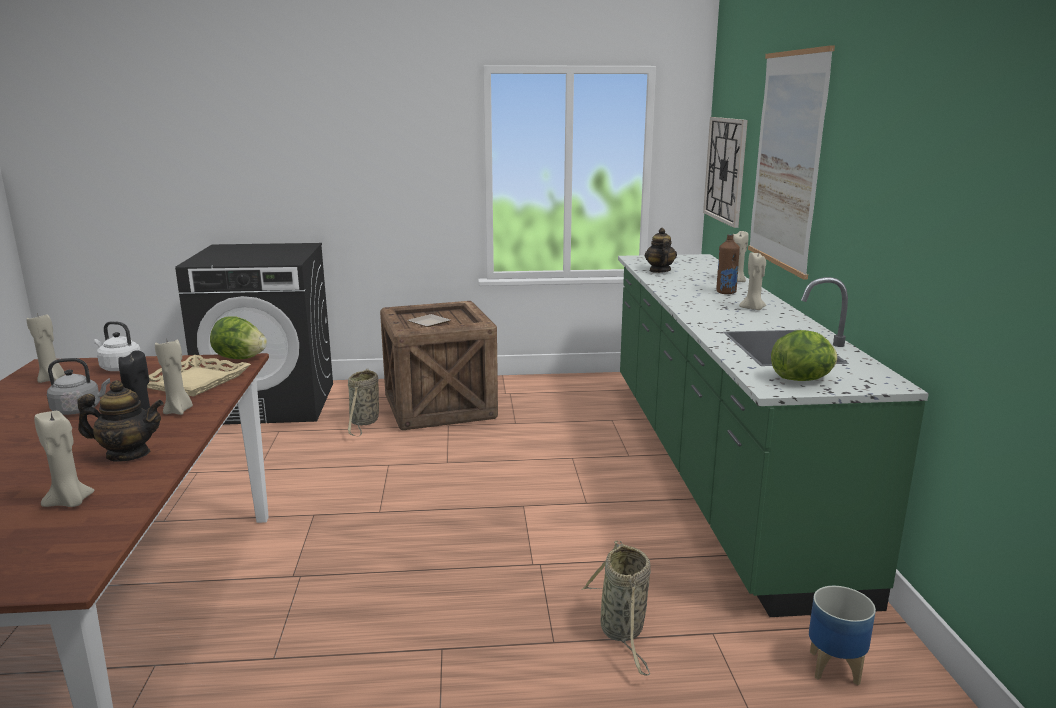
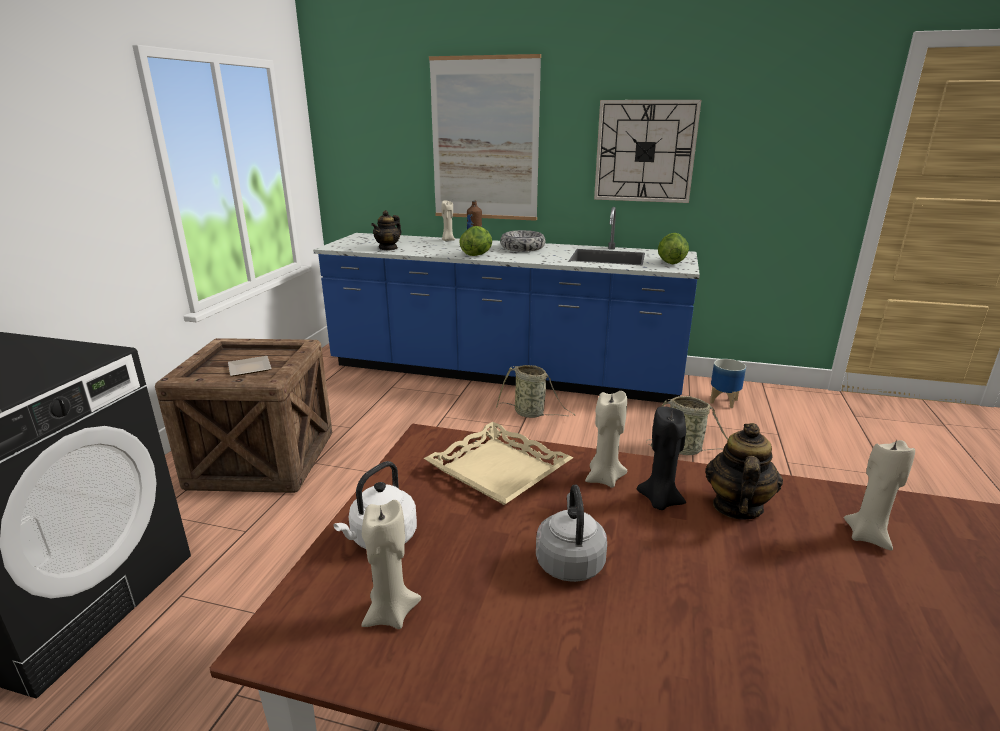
camera: 70 degrees left, 5 degrees up
(240, 358) = (421, 440): lettuce -> lettuce (477, 255)
(364, 422) = (241, 517): basket -> basket (531, 413)
(659, 271) = (388, 248): teapot -> teapot turned 75 degrees counterclockwise
(713, 468) = (503, 373): green counter -> blue counter
(725, 170) = (364, 157): wall clock -> wall clock (645, 151)
(753, 309) = (522, 248): beige candle -> bowl

